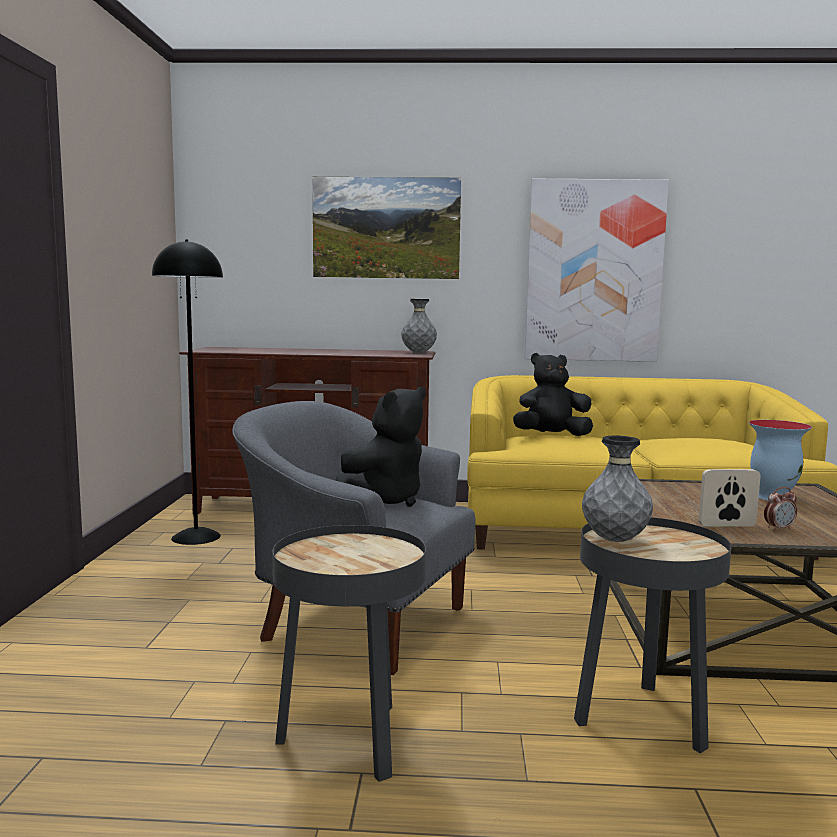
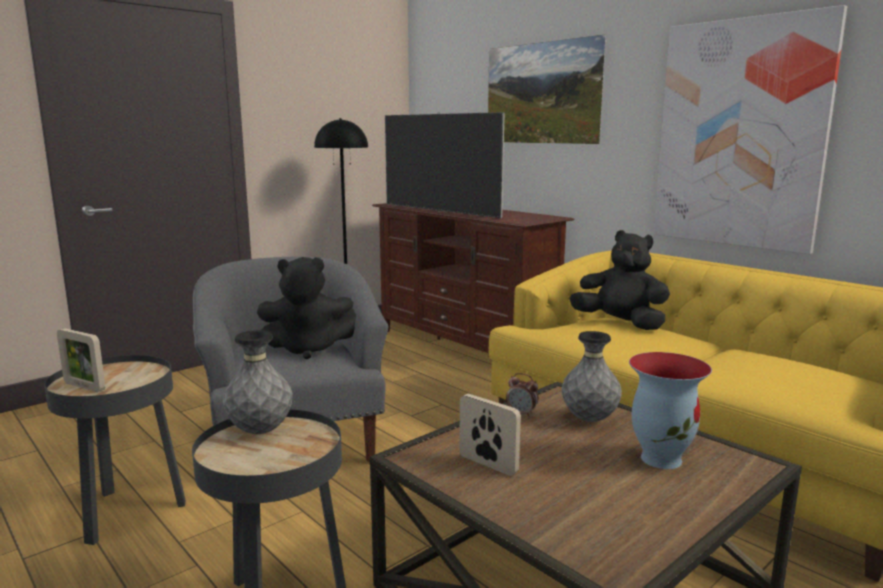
camera: 45 degrees right, 5 degrees up
(295, 352) = (440, 211): none -> television
(347, 567) = (84, 386): none -> picture frame
(418, 353) = (538, 219): grey vase -> grey vase (589, 419)
(779, 529) = (527, 490): alarm clock -> alarm clock (521, 414)

